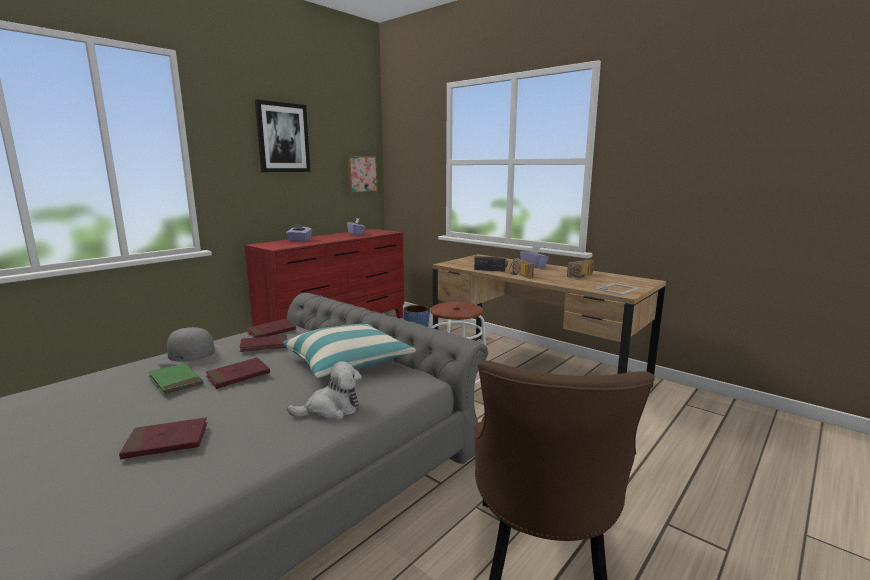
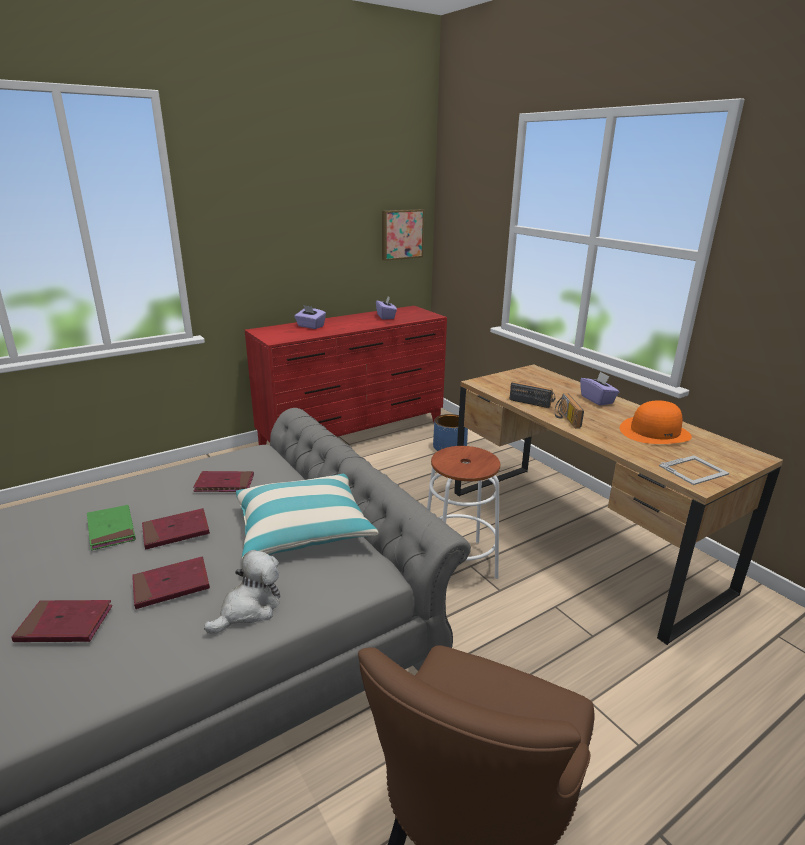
camera: 15 degrees right, 10 degrees up
(192, 356) = (145, 489): grey hat -> none
(271, 331) = (242, 460): red book -> red book (171, 585)
(283, 137) = (296, 192): picture -> none
(331, 410) = (249, 608): plush toy -> plush toy turned 45 degrees counterclockwise
(581, 276) = (655, 432): radio -> orange hat

